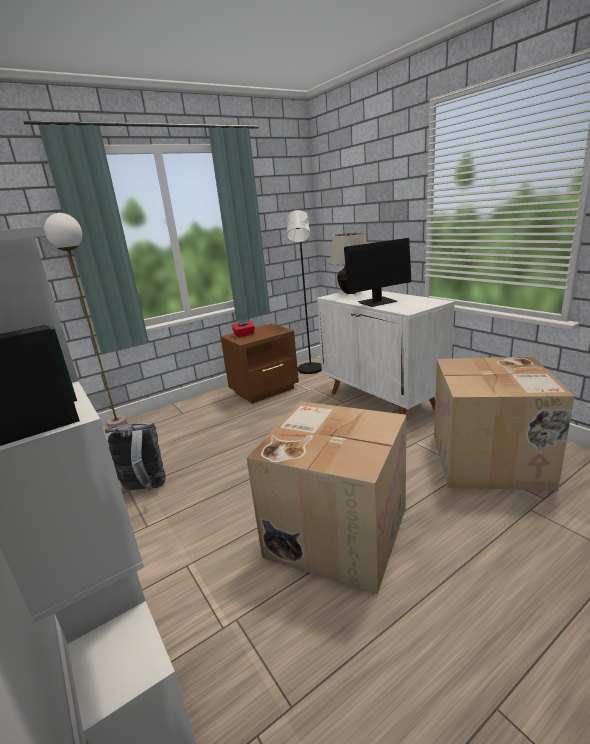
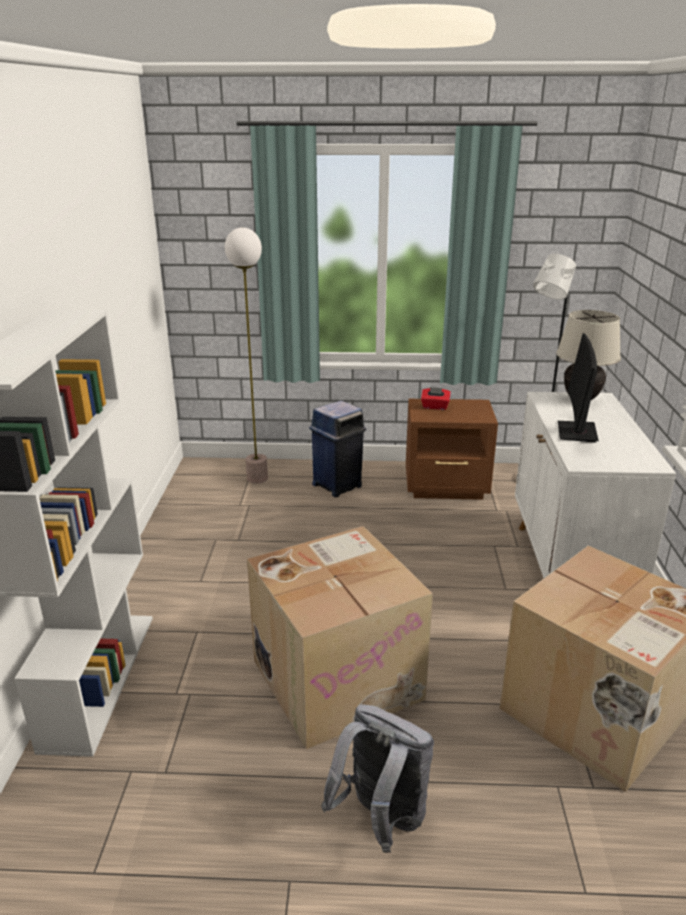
camera: 35 degrees right, 5 degrees up
(142, 490) = (225, 545): grey backpack -> grey backpack (381, 818)
(191, 416) = (338, 485): none -> blue trash can
(377, 302) = (577, 432): monitor -> monitor turned 90 degrees clockwise

